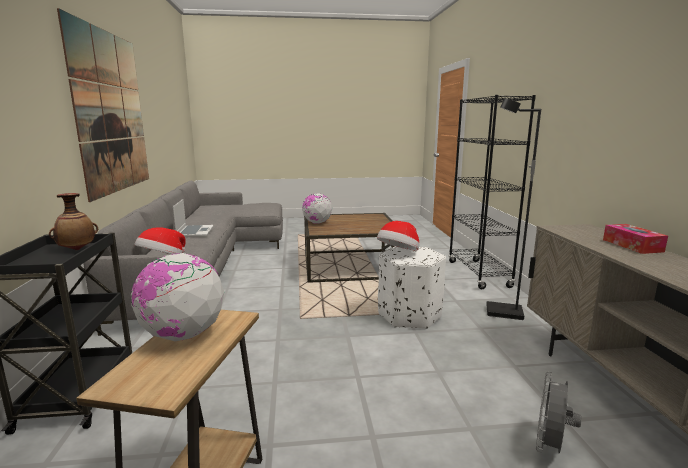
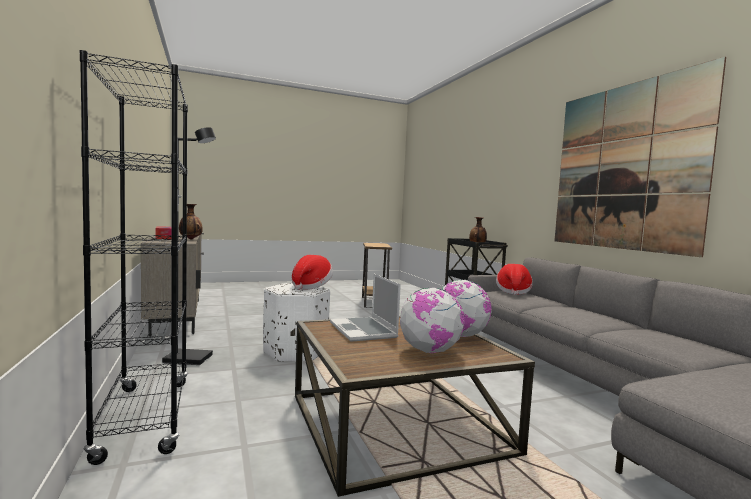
camera: 165 degrees right, 10 degrees down
(182, 335) = (381, 245): globe -> globe (430, 351)
(194, 232) = (582, 313): laptop -> laptop (364, 331)
(550, 446) = (243, 311): grey fan -> none
(583, 241) = (190, 239): none -> vase

